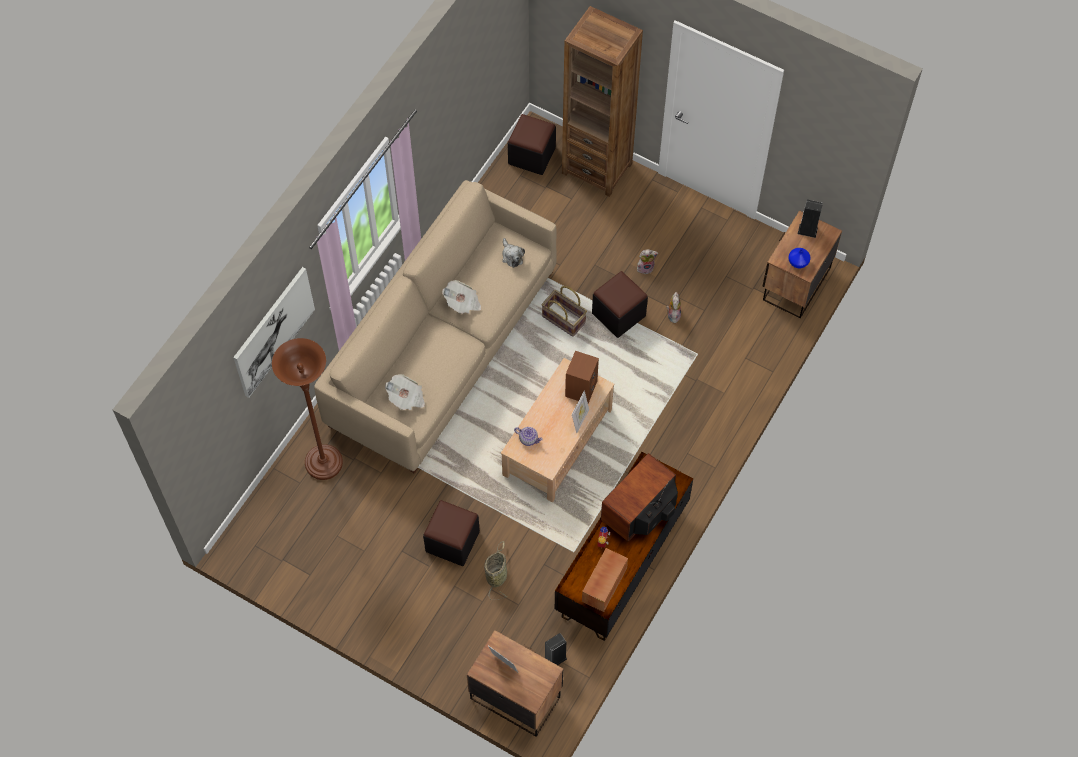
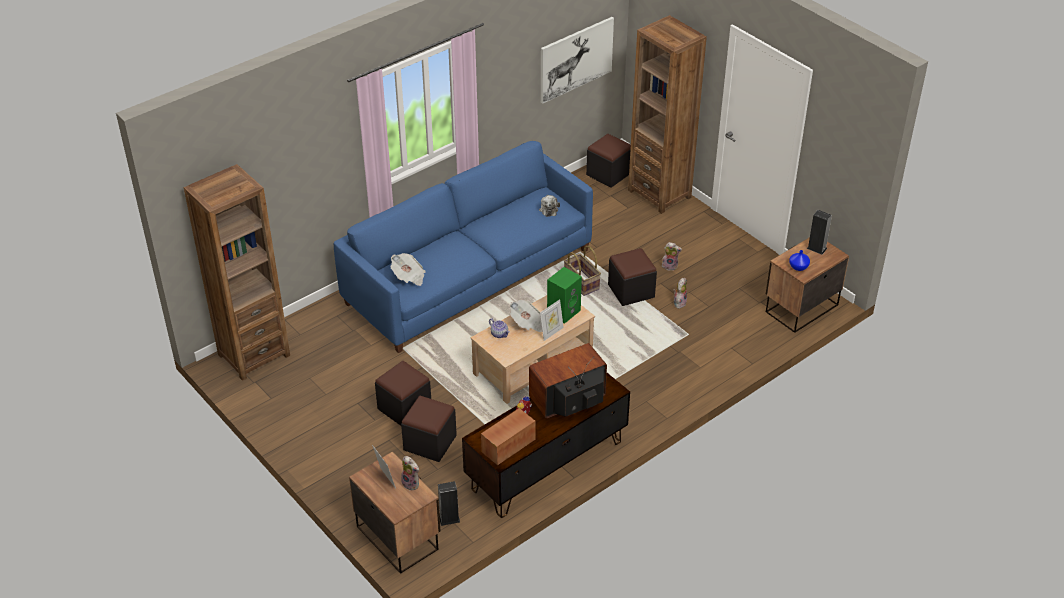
camera: 20 degrees right, 20 degrees down
(264, 525) = (254, 355): none -> brown bookcase
(273, 331) = (302, 157): picture -> picture (576, 59)
(324, 463) = (327, 326): brown floor lamp -> none
(443, 347) = (469, 276): beige sofa -> blue sofa
(462, 303) = (490, 227): newspaper -> newspaper (527, 323)
(497, 575) = (430, 442): basket -> black ottoman
(531, 661) = (412, 483): none -> plush toy
(580, 388) = (563, 311): brown speaker -> green speaker

